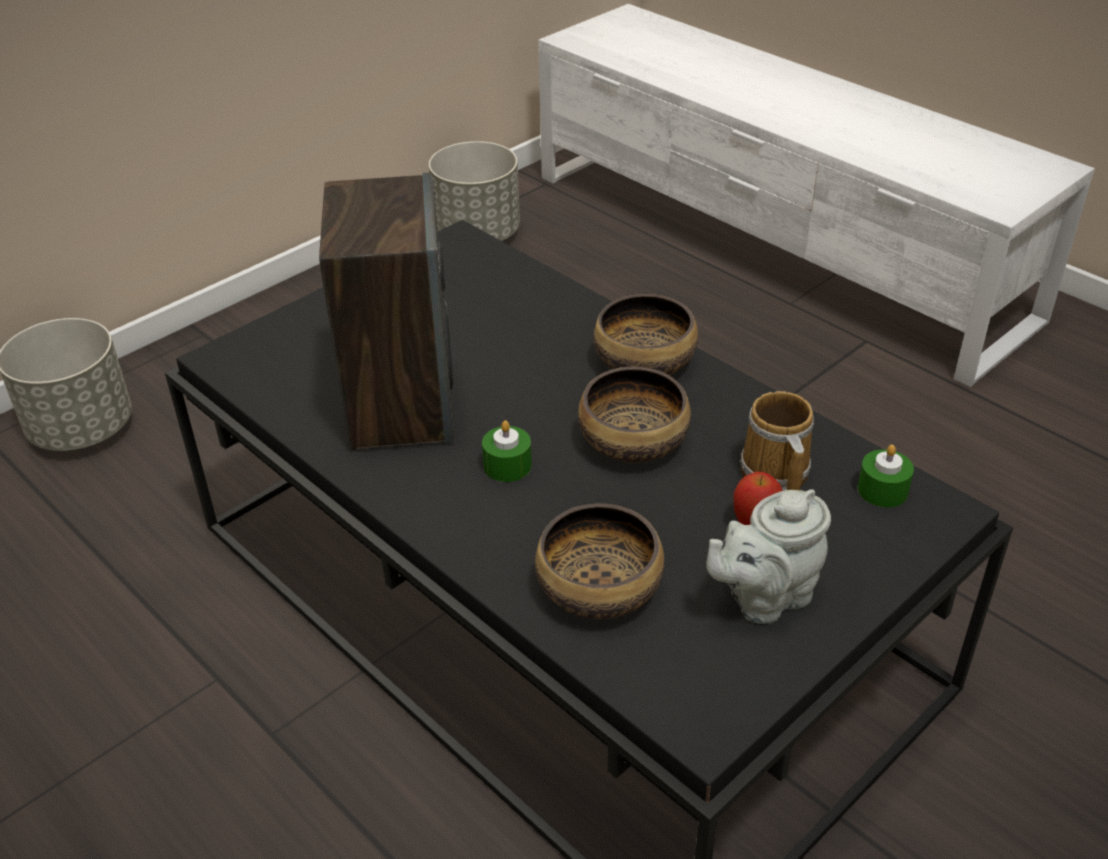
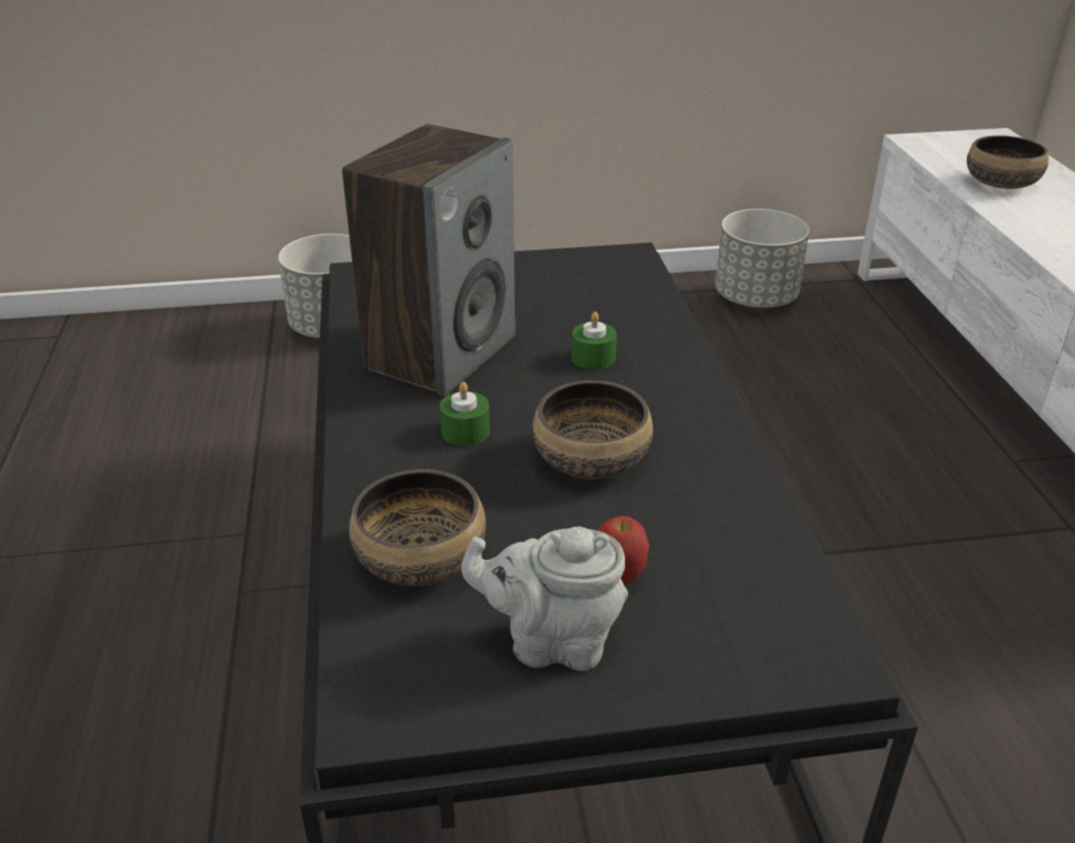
camera: 35 degrees right, 5 degrees down
(645, 363) = (678, 403): bowl -> bowl (1001, 183)
(774, 474) = (689, 544): mug -> none
(882, 490) = (786, 611): green candle -> green candle (593, 357)

